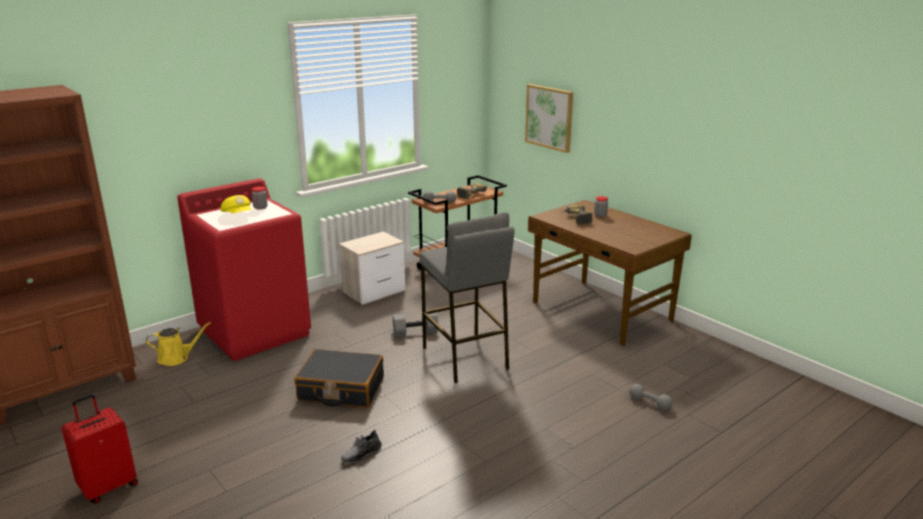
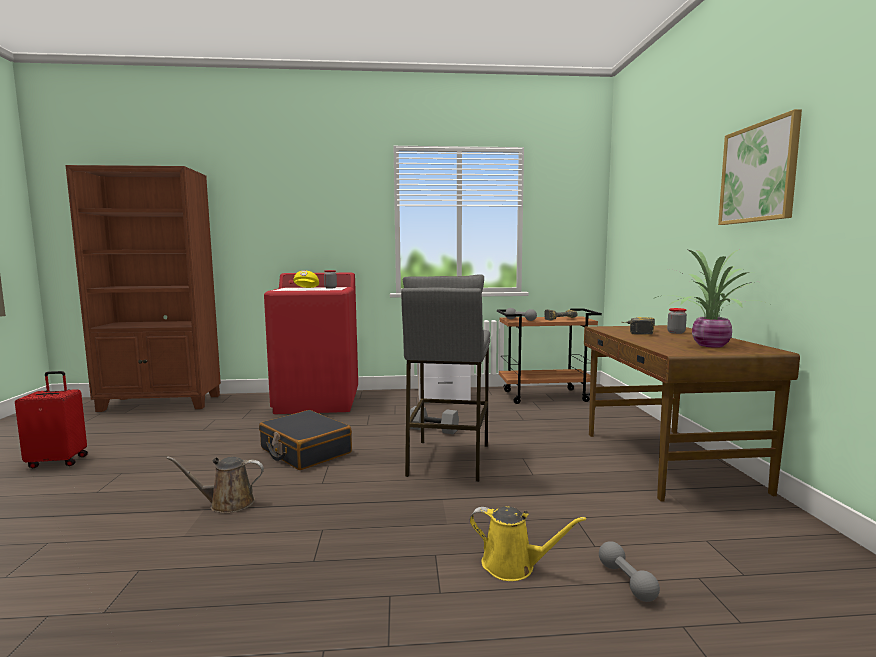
camera: 35 degrees right, 15 degrees down
(176, 358) = (245, 404): yellow watering can -> yellow watering can (513, 566)
(361, 453) = (227, 504): grey shoe -> brown watering can
(549, 117) = (650, 237): picture -> picture (758, 173)
(639, 233) = (709, 345): none -> potted plant

